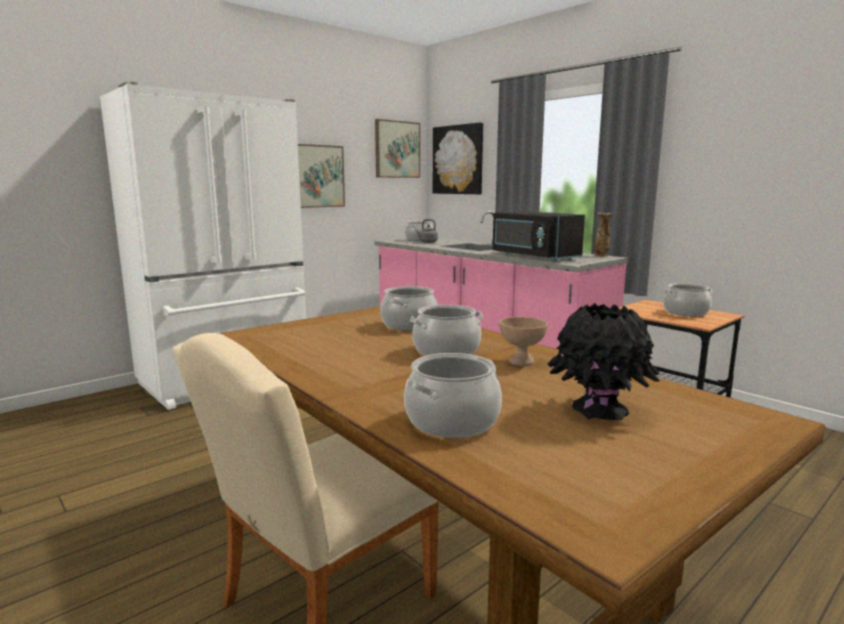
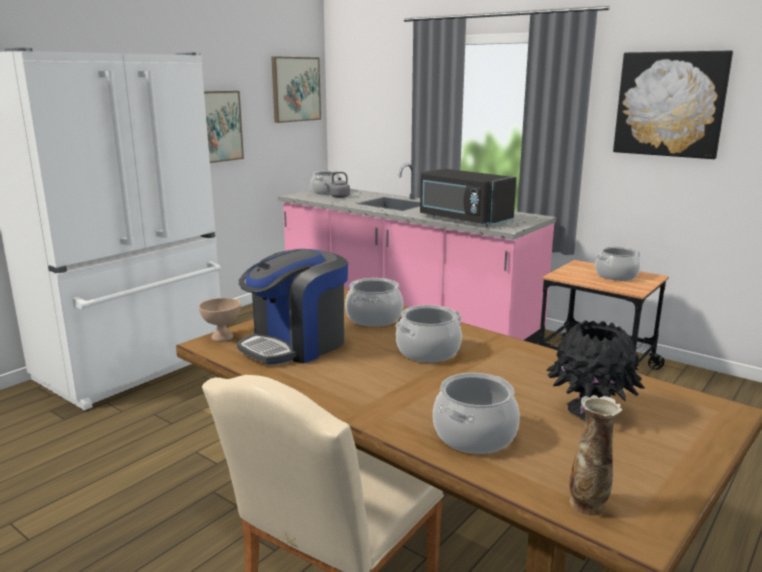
camera: 10 degrees left, 5 degrees up
(319, 339) = (296, 345): none -> coffee machine
(458, 160) = (365, 101): picture -> picture (670, 104)
(522, 362) = (503, 360): beige bowl -> beige bowl (223, 337)
(601, 255) = (529, 215): vase -> vase (588, 505)

